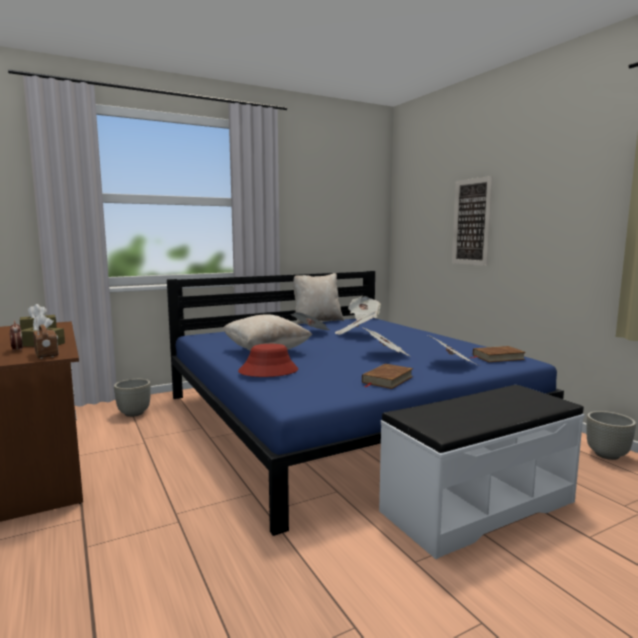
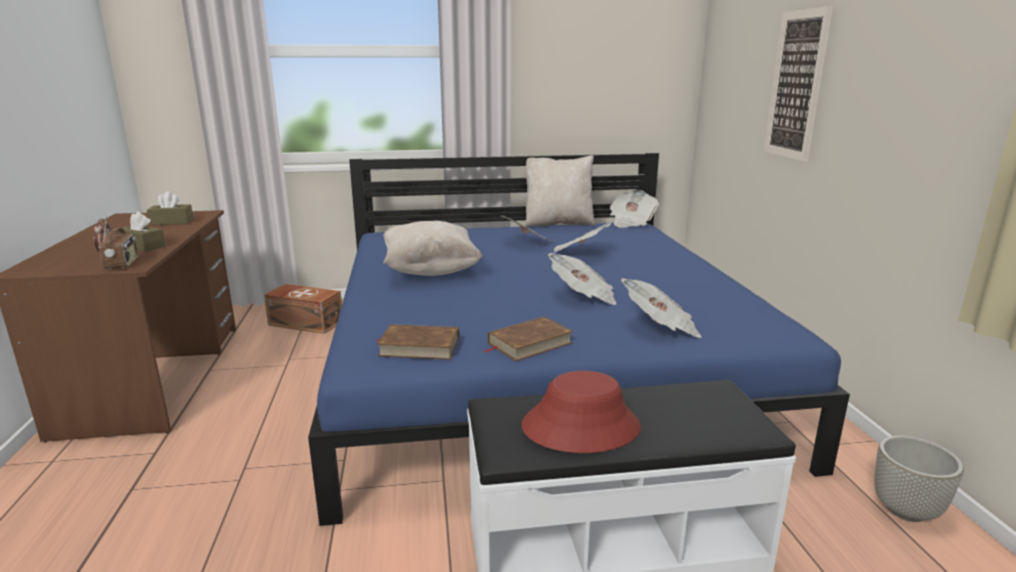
camera: 20 degrees right, 10 degrees up
(134, 413) = (305, 322): grey planter -> brown storage box
(268, 371) = (394, 305): red hat -> red hat (581, 426)
(498, 357) = (749, 323): brown book -> brown book (419, 347)

